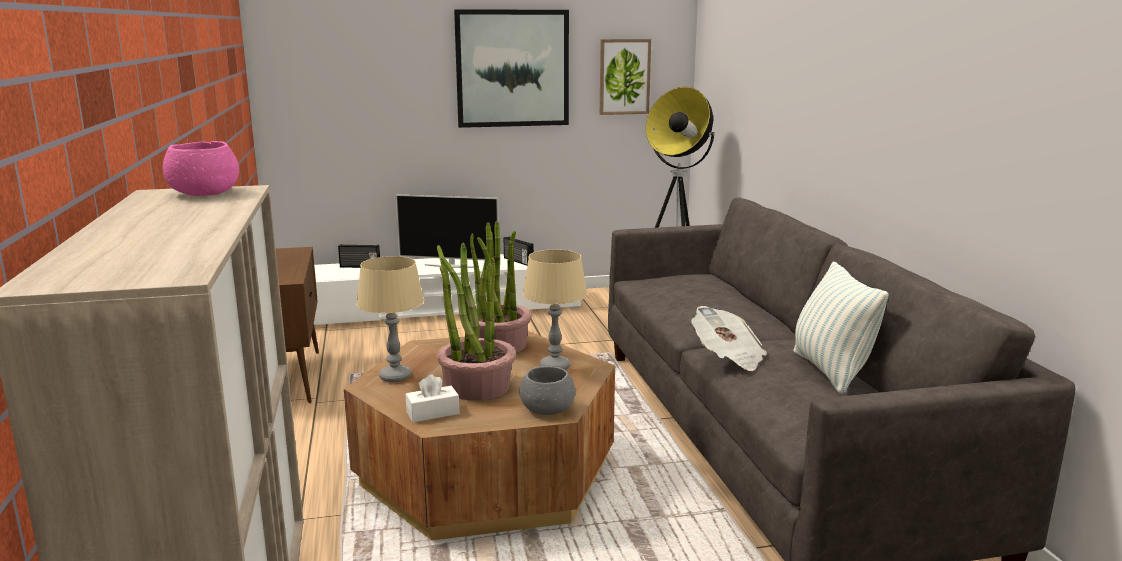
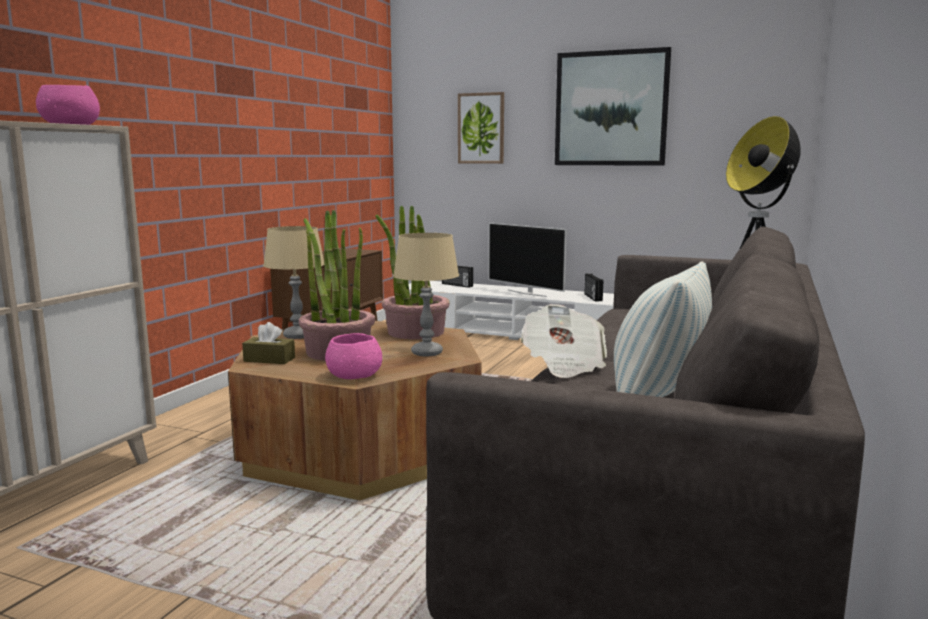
camera: 35 degrees right, 5 degrees down
(433, 413) = (269, 359): white tissue box -> brown tissue box
(548, 409) = (354, 375): grey bowl -> pink bowl
(624, 77) = (732, 116): picture -> picture (481, 128)

